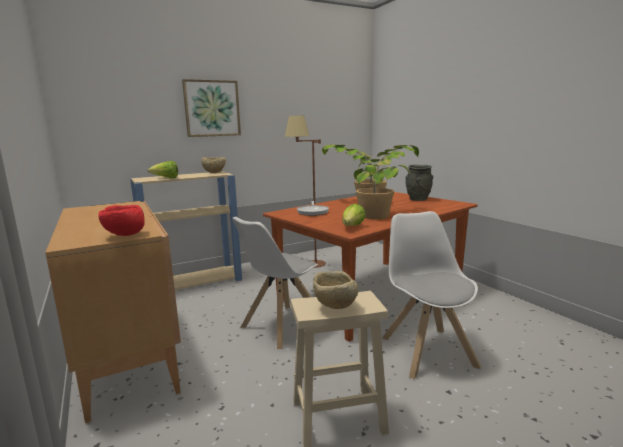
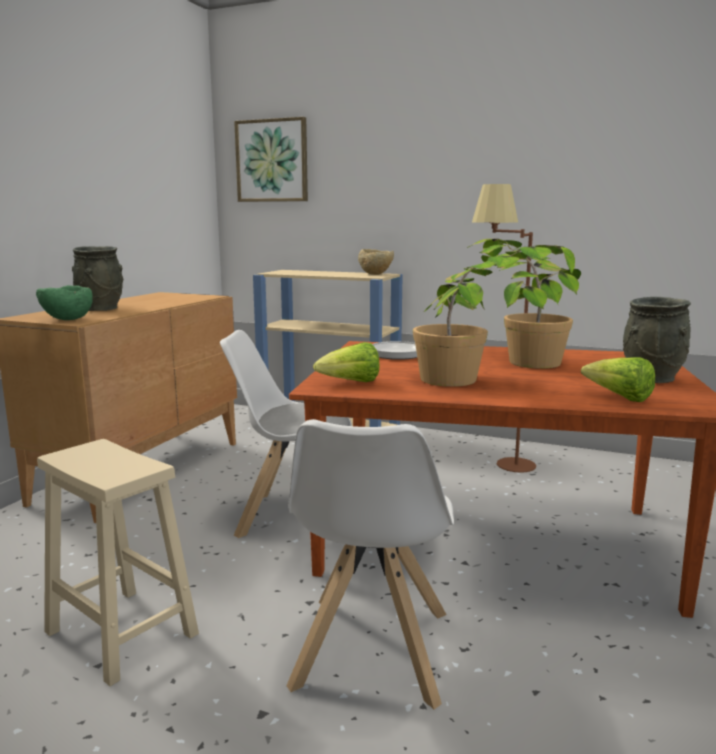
camera: 50 degrees right, 0 degrees up
(99, 225) = (100, 309): none -> grey vase
(125, 235) = (67, 319): red bowl -> green bowl
(166, 178) = (299, 273): lettuce -> lettuce (619, 398)
(212, 108) = (400, 174): picture -> picture (272, 161)
(334, 307) = (95, 462): beige bowl -> none
(426, 350) = (371, 652): chair -> chair turned 150 degrees clockwise

